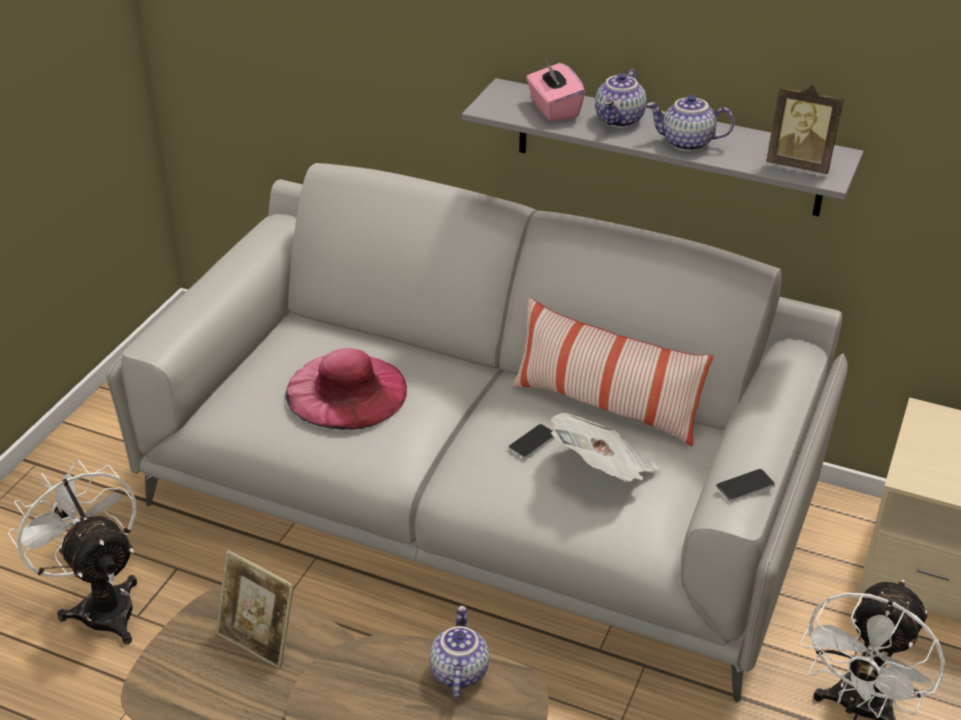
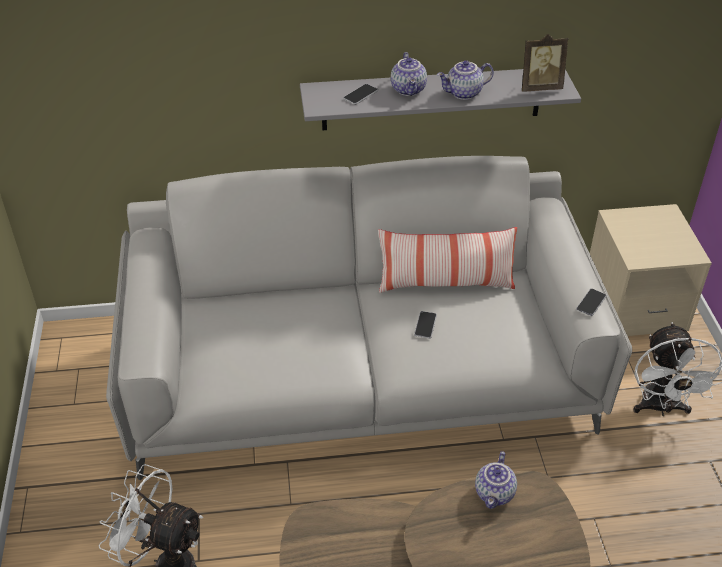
camera: 30 degrees left, 5 degrees up
(258, 641) = (350, 536): picture frame -> none
(346, 390) = (279, 339): pink hat -> none
(457, 672) = (495, 494): teapot -> teapot turned 135 degrees counterclockwise
(553, 109) = (360, 95): pink tissue box -> phone
(603, 470) = (480, 326): newspaper -> none

